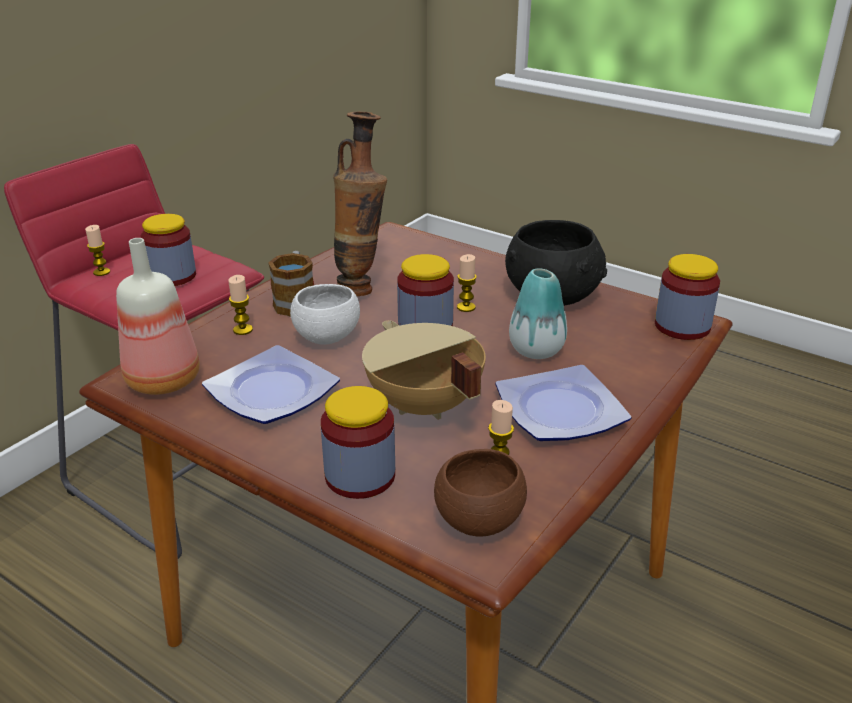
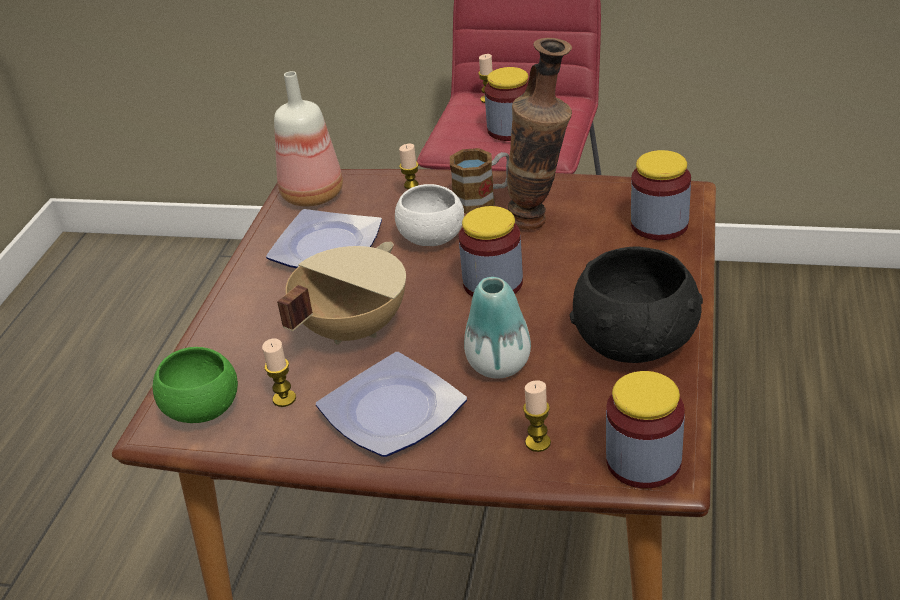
camera: 70 degrees right, 5 degrees up
(360, 476) = (234, 331): jar -> jar (659, 225)
(466, 307) = (553, 294): candle -> candle (538, 442)
(479, 521) = (202, 411): brown bowl -> green bowl

